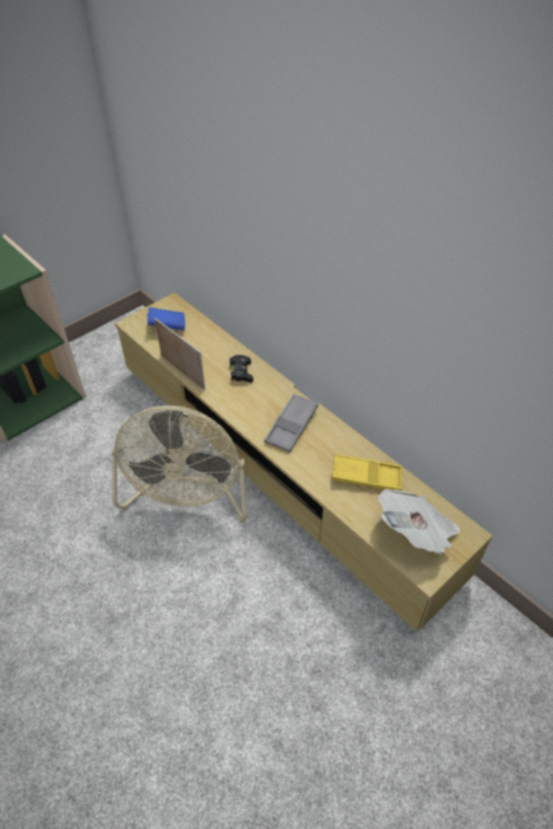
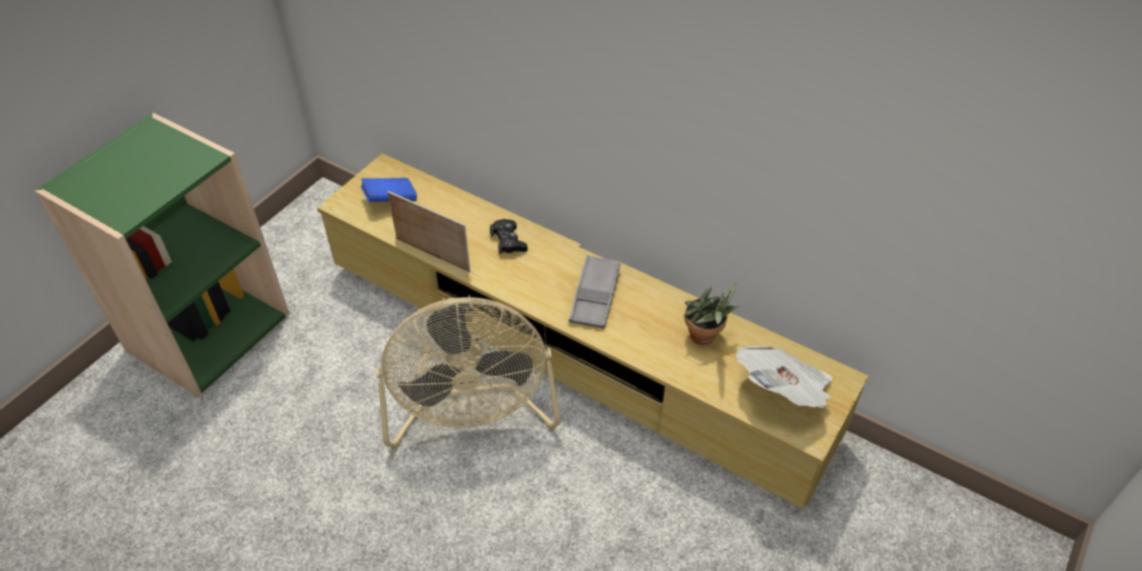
camera: 15 degrees left, 0 degrees up
(366, 476) = (705, 338): yellow tray -> potted plant

